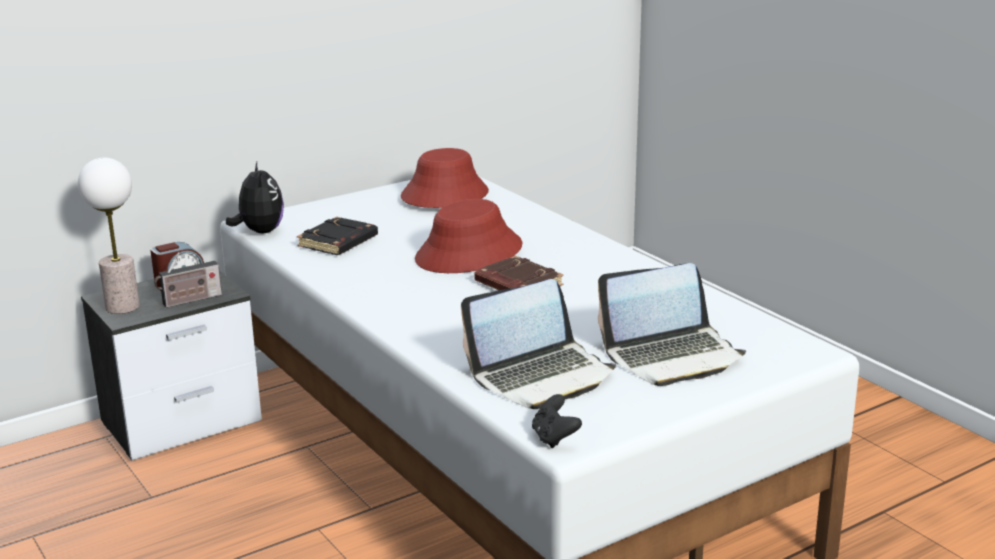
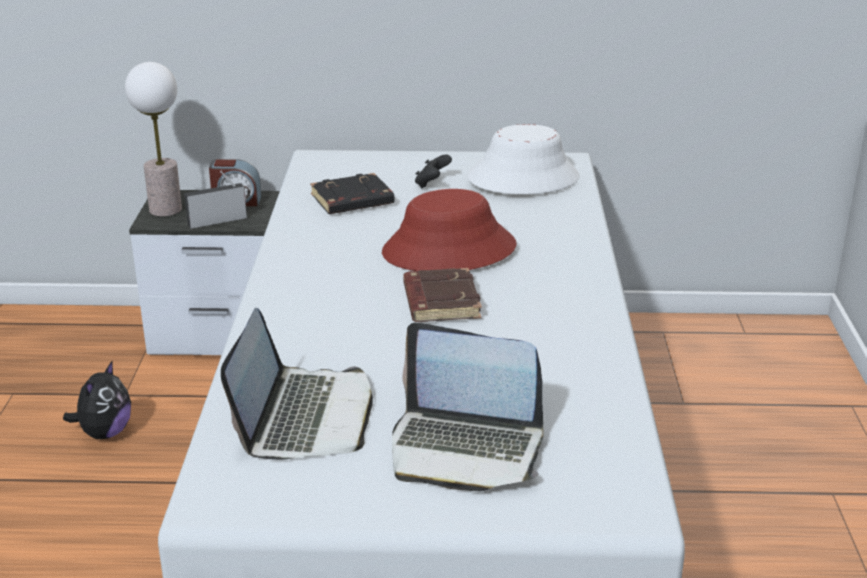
camera: 35 degrees right, 5 degrees up
(189, 300) = (220, 220): radio -> radio turned 150 degrees clockwise
(259, 232) = (305, 169): plush toy -> plush toy (105, 433)
(444, 195) = (523, 178): red hat -> white hat
(542, 376) = (304, 417): laptop -> laptop turned 90 degrees counterclockwise
(554, 438) = (208, 493): black game controller -> black game controller (432, 184)

